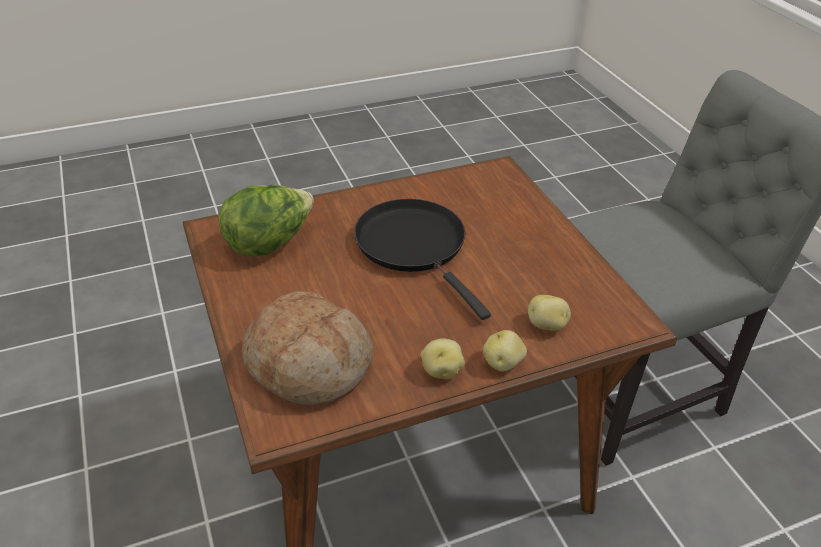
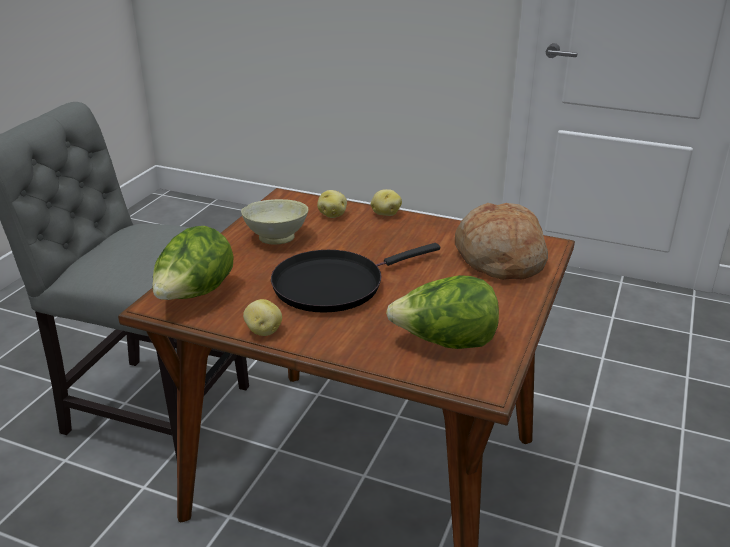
camera: 135 degrees left, 10 degrees down
(415, 246) = (334, 284): black frying pan -> black frying pan turned 45 degrees clockwise
(441, 370) = (423, 225): potato -> potato (263, 331)
(490, 185) = (195, 295): none -> lettuce
(538, 265) = (277, 237): none -> beige bowl

